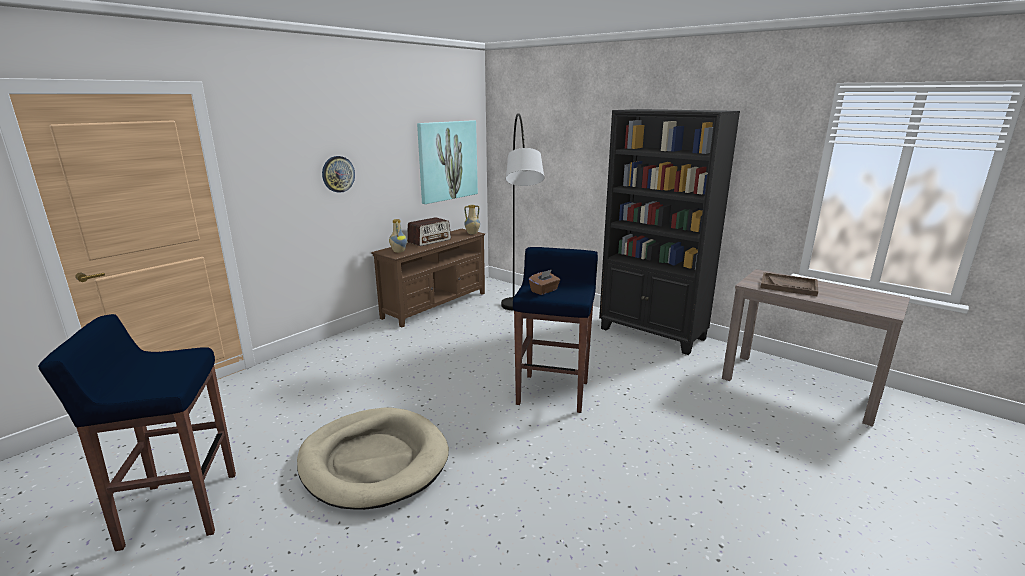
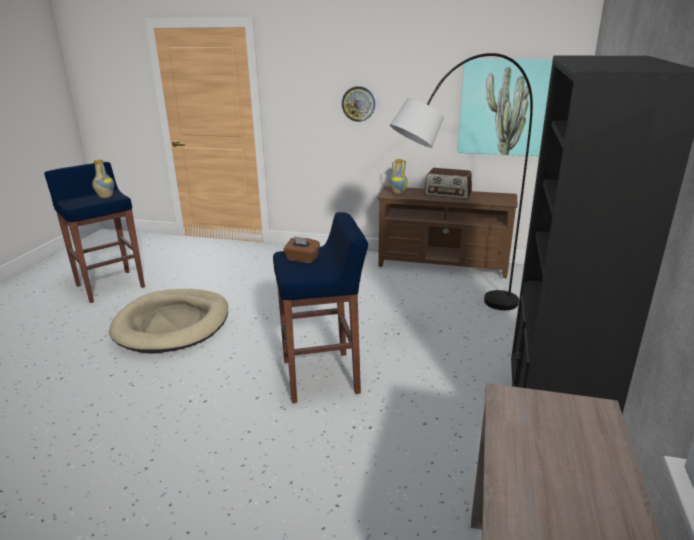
camera: 65 degrees right, 5 degrees up
(472, 233) = (504, 201): vase -> vase (105, 197)
(788, 286) = (550, 442): brown tray -> none

